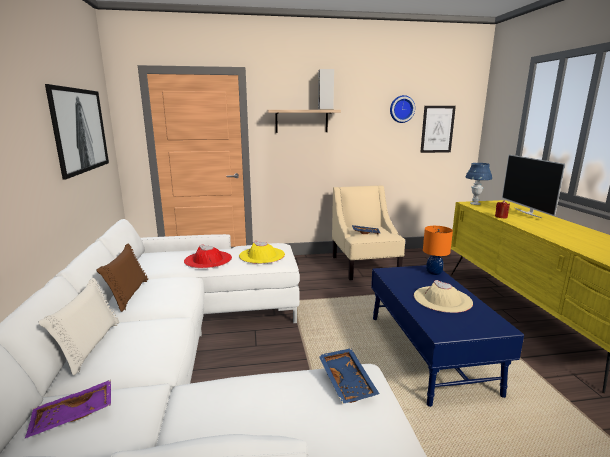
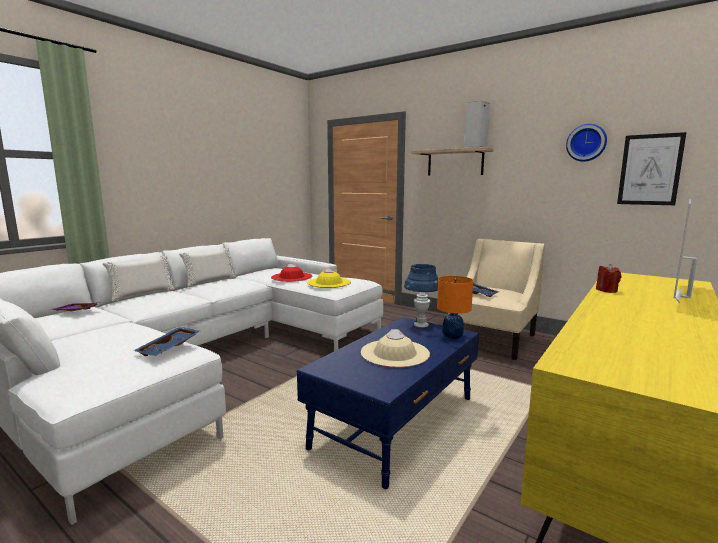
camera: 45 degrees right, 5 degrees down
(80, 130) = (258, 169): picture -> none
(128, 295) = (210, 282): brown pillow -> white pillow
(475, 204) = (627, 276): blue table lamp -> blue table lamp (421, 325)

